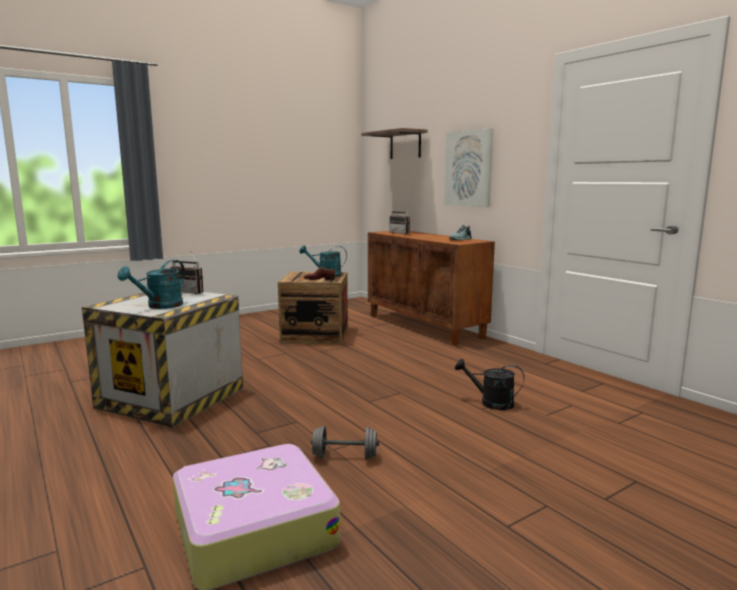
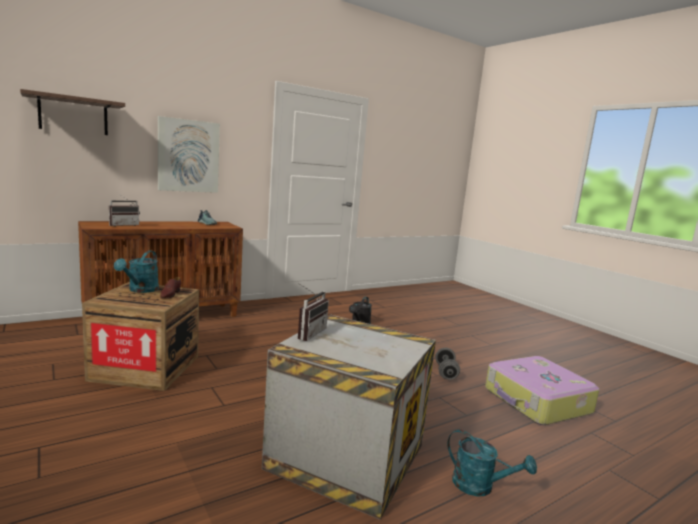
camera: 90 degrees left, 0 degrees up
(160, 306) = (388, 343): turquoise watering can -> turquoise watering can (480, 486)

